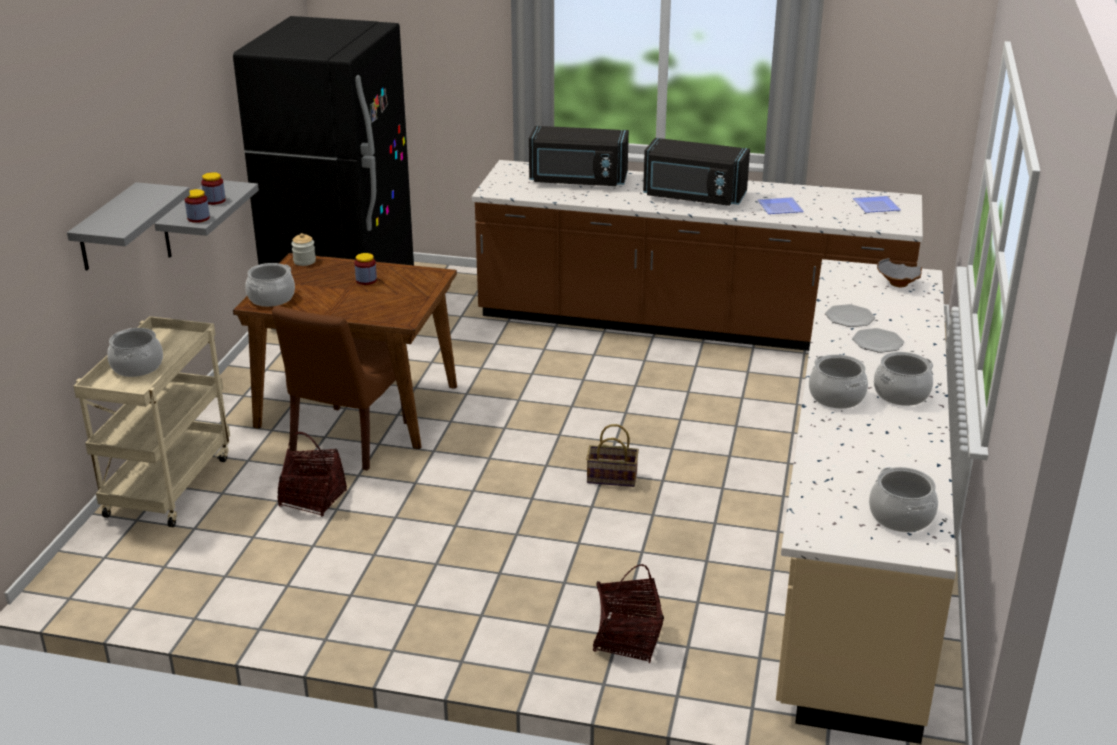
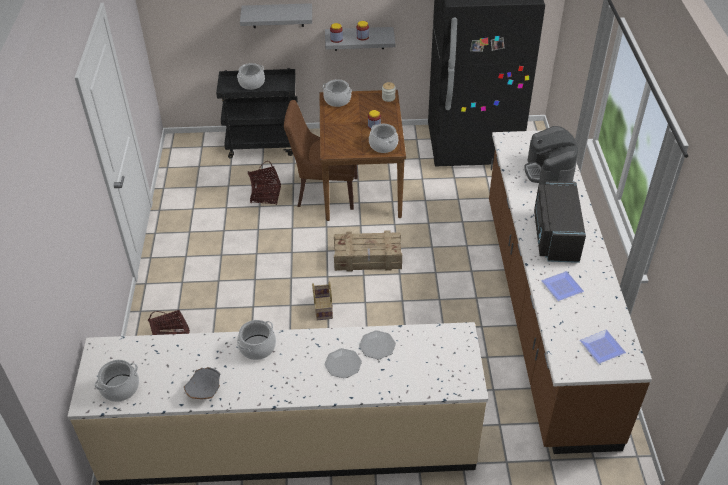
camera: 75 degrees right, 15 degrees up
(168, 484) = (264, 145): beige cart -> black cart
(527, 425) = (368, 259): none -> crate
(578, 181) = (549, 173): black microwave -> coffee machine
(897, 284) = (446, 370): grey bowl -> grey bowl (204, 391)
(901, 394) = (270, 381): cooking pot -> cooking pot (383, 145)

